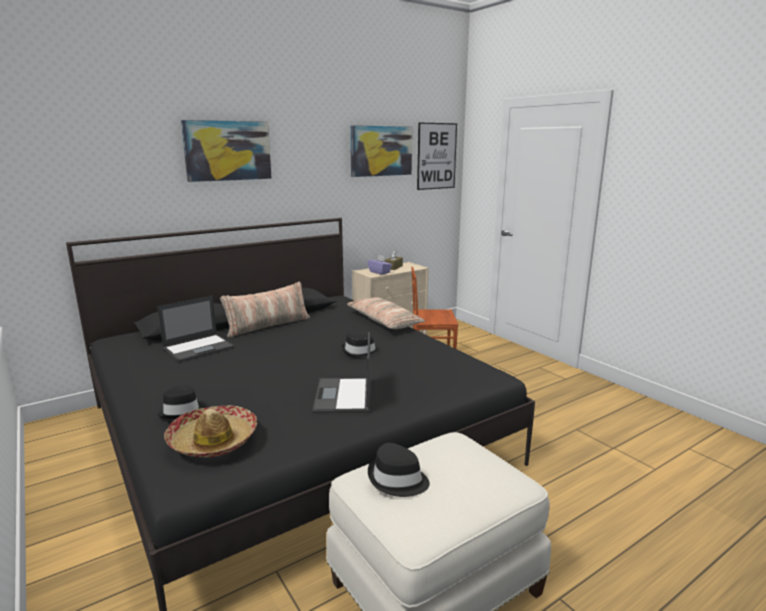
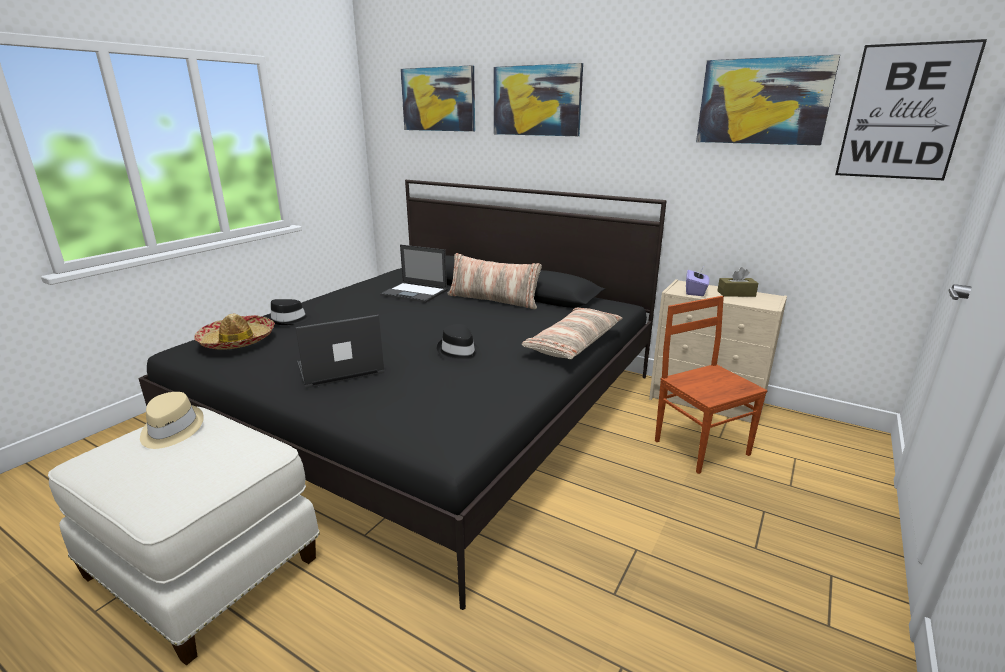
camera: 65 degrees right, 5 degrees up
(106, 149) = (438, 99): none -> picture
(397, 480) = (171, 430): black hat -> beige hat

